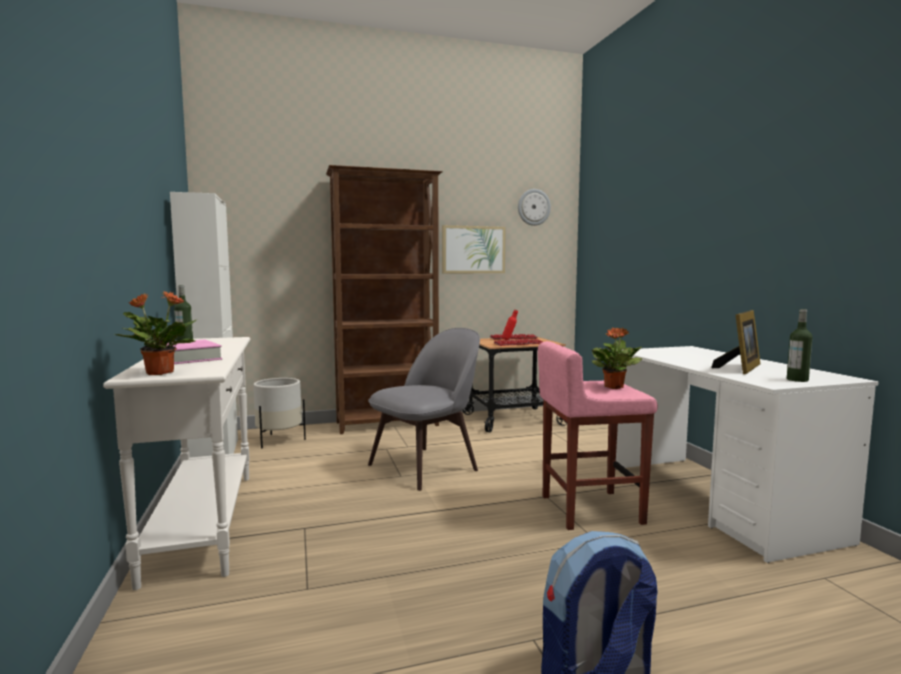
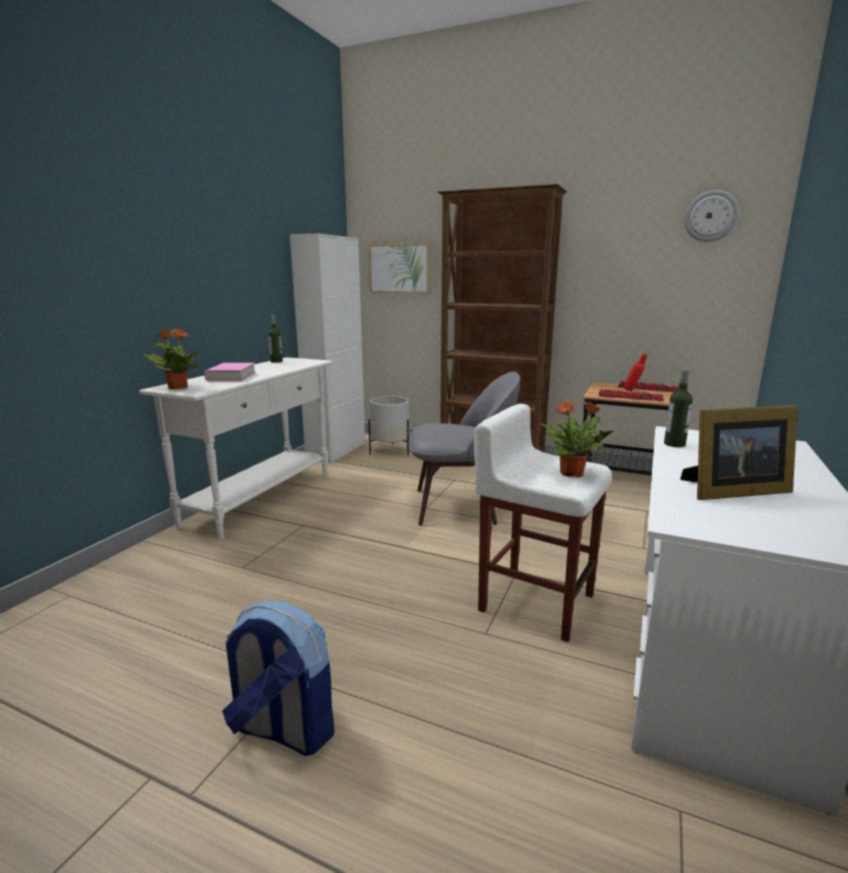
camera: 40 degrees right, 10 degrees up
(473, 249) = (614, 276): picture -> picture (400, 268)
(589, 509) = (535, 601): pink stool -> white stool
(797, 380) = (750, 530): bottle -> bottle (674, 444)

